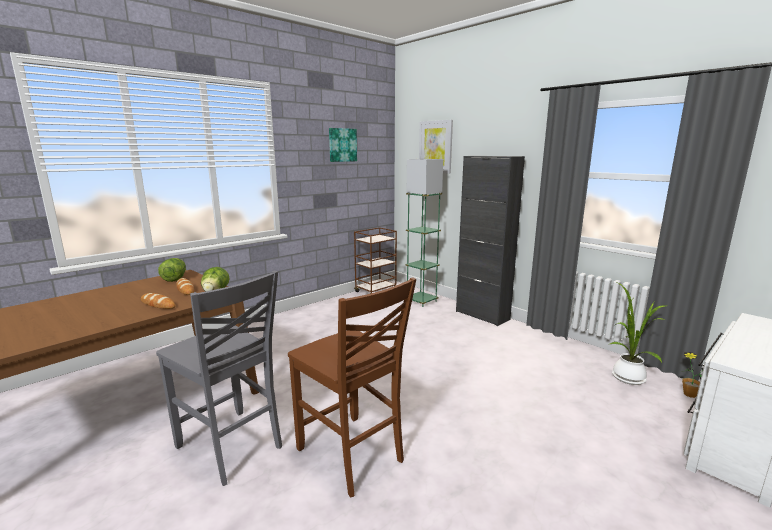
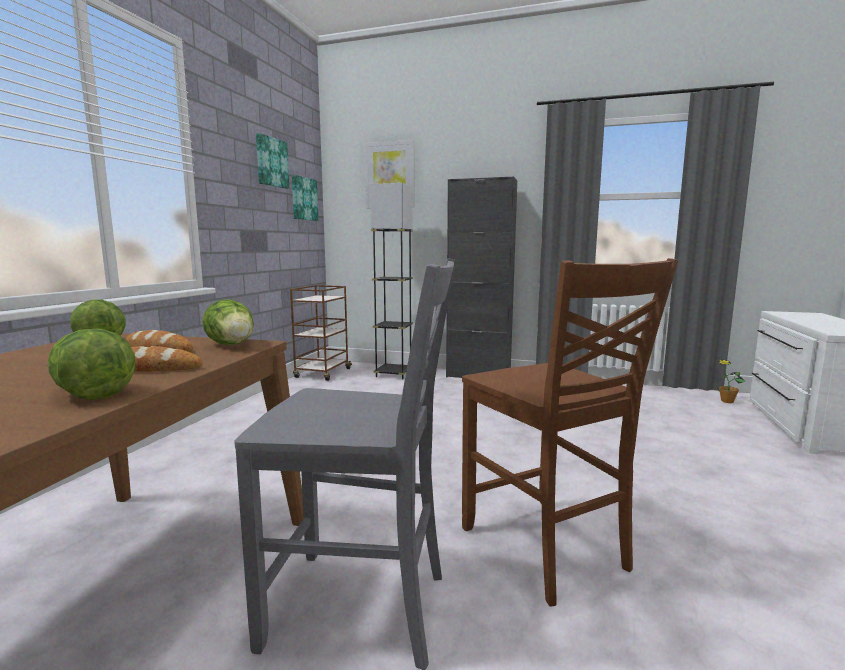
camera: 30 degrees left, 5 degrees down
(117, 317) = (91, 393): none -> lettuce
(351, 455) = (546, 549): brown chair -> brown chair turned 45 degrees clockwise
(373, 165) = (303, 199): none -> picture
(421, 301) = (394, 374): green floor lamp -> grey floor lamp
(626, 376) = (669, 399): potted plant -> none

